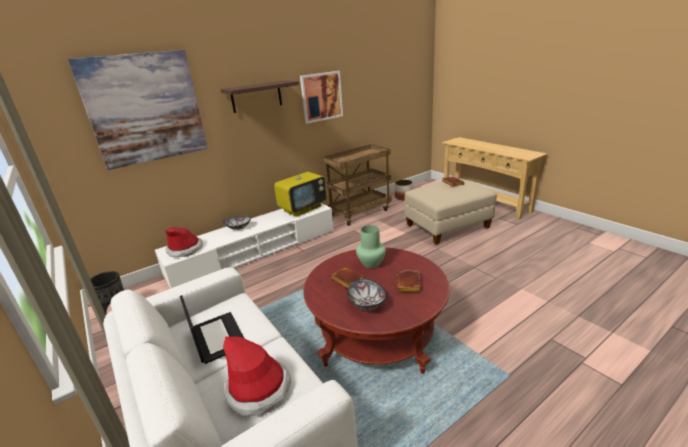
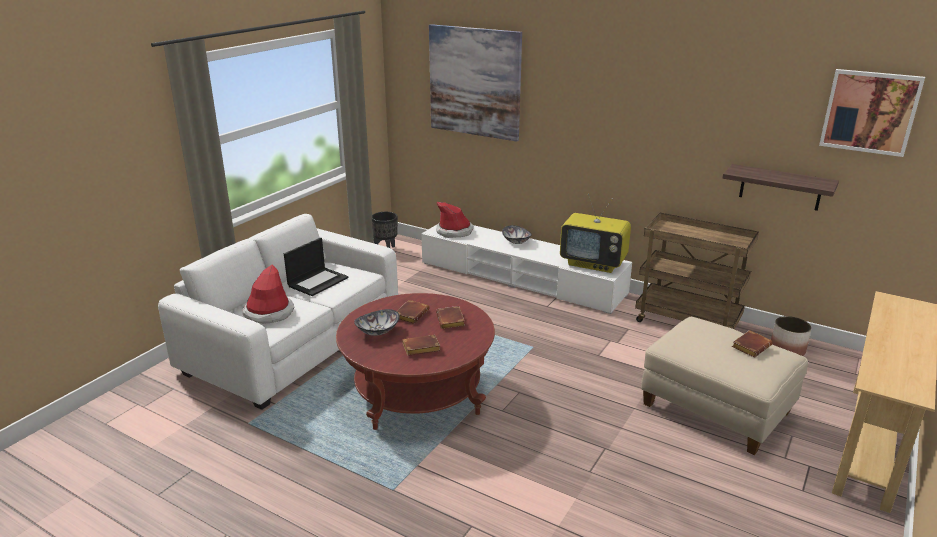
camera: 65 degrees right, 0 degrees up
(256, 96) = (589, 101): shelf -> shelf (780, 187)
(321, 96) = (686, 128): picture -> picture (870, 112)
(371, 263) = (451, 321): green vase -> brown book

